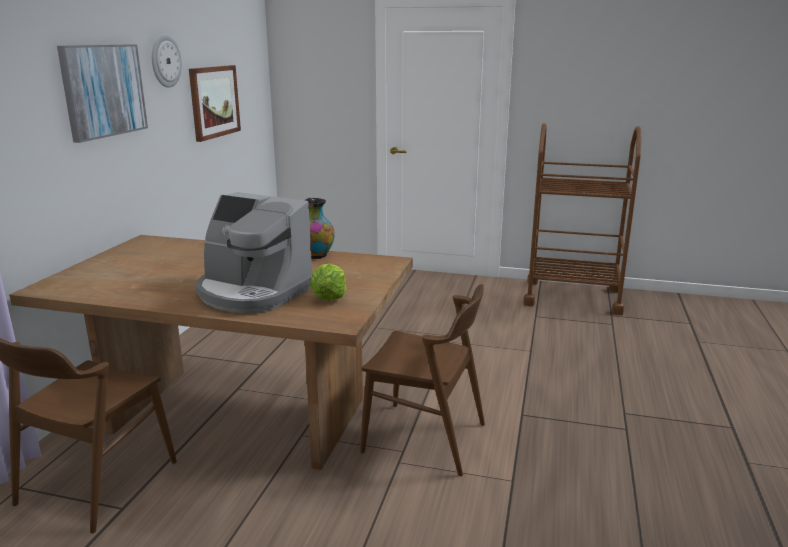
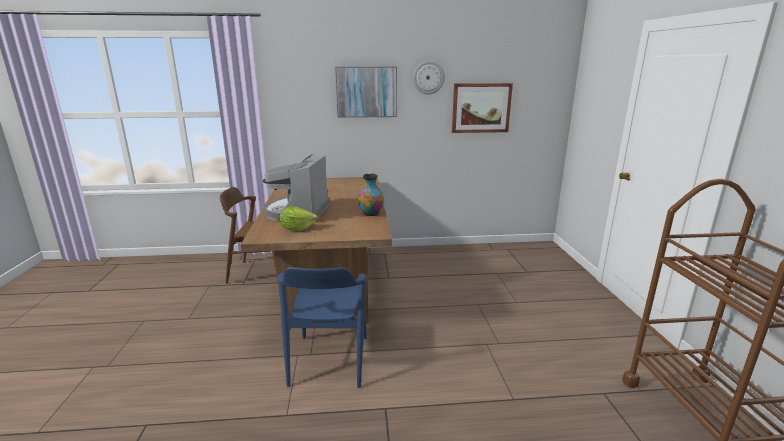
camera: 70 degrees right, 0 degrees up
(425, 438) = (329, 360): brown chair -> blue chair

